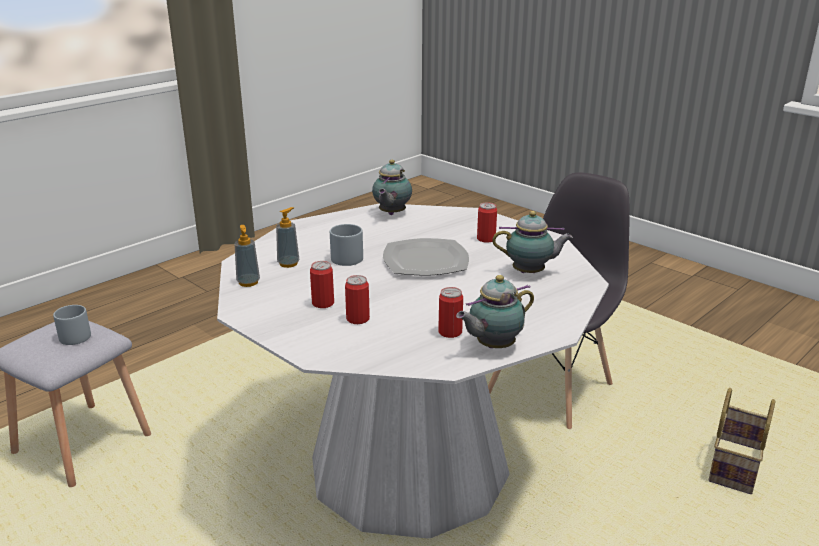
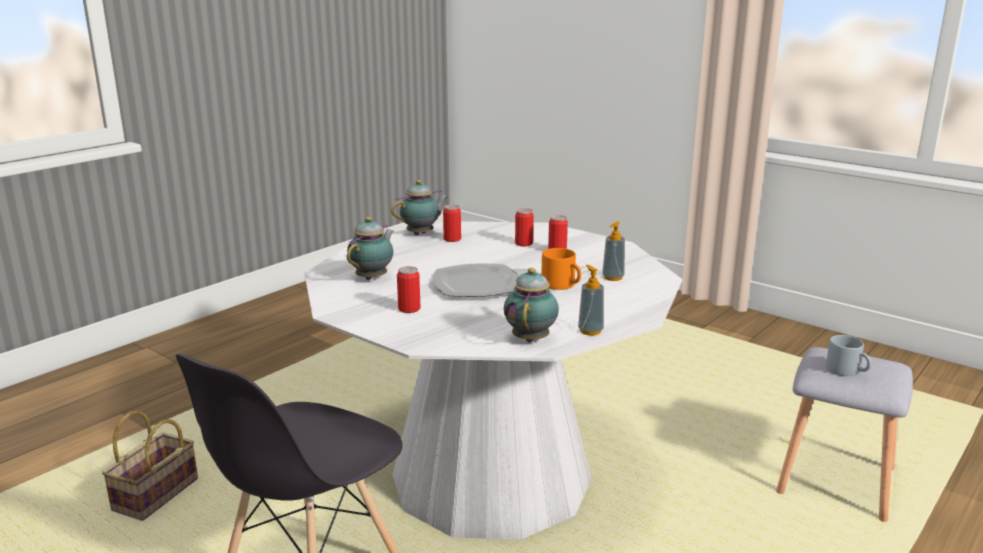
camera: 175 degrees right, 5 degrees down
(248, 282) = (634, 262): soap dispenser -> soap dispenser (590, 331)
(343, 257) = (563, 285): grey mug -> orange mug
(530, 273) = (373, 277): teapot -> teapot turned 120 degrees clockwise

